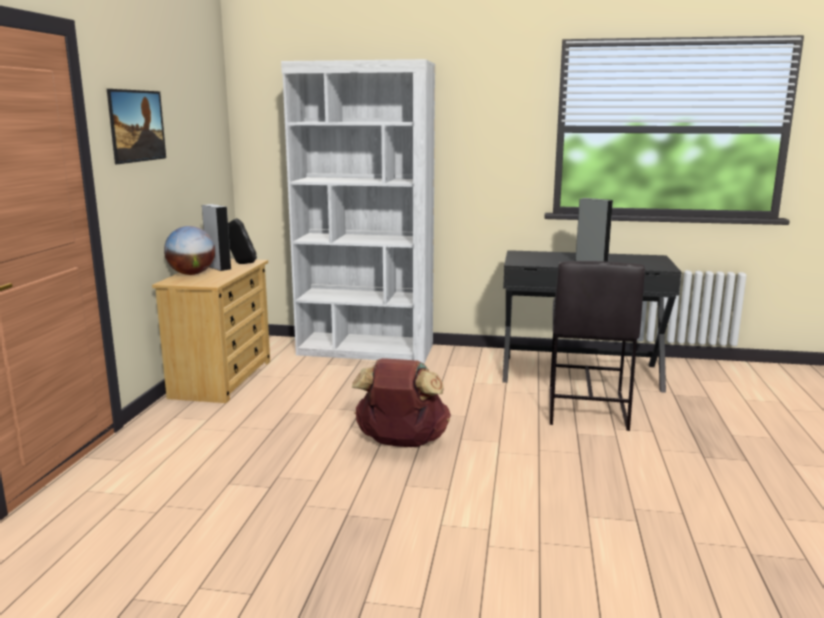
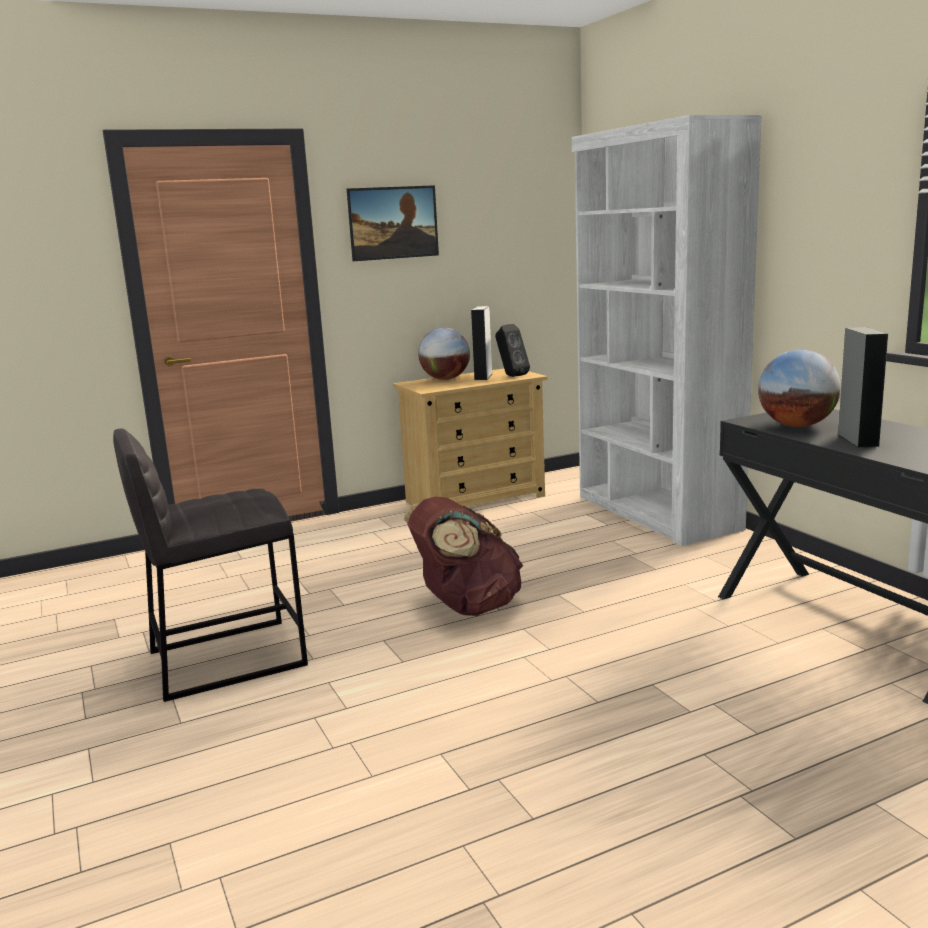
camera: 55 degrees right, 0 degrees up
(545, 261) = (796, 426): none -> globe
(585, 408) = (740, 667): grey stool -> grey stool (225, 658)

